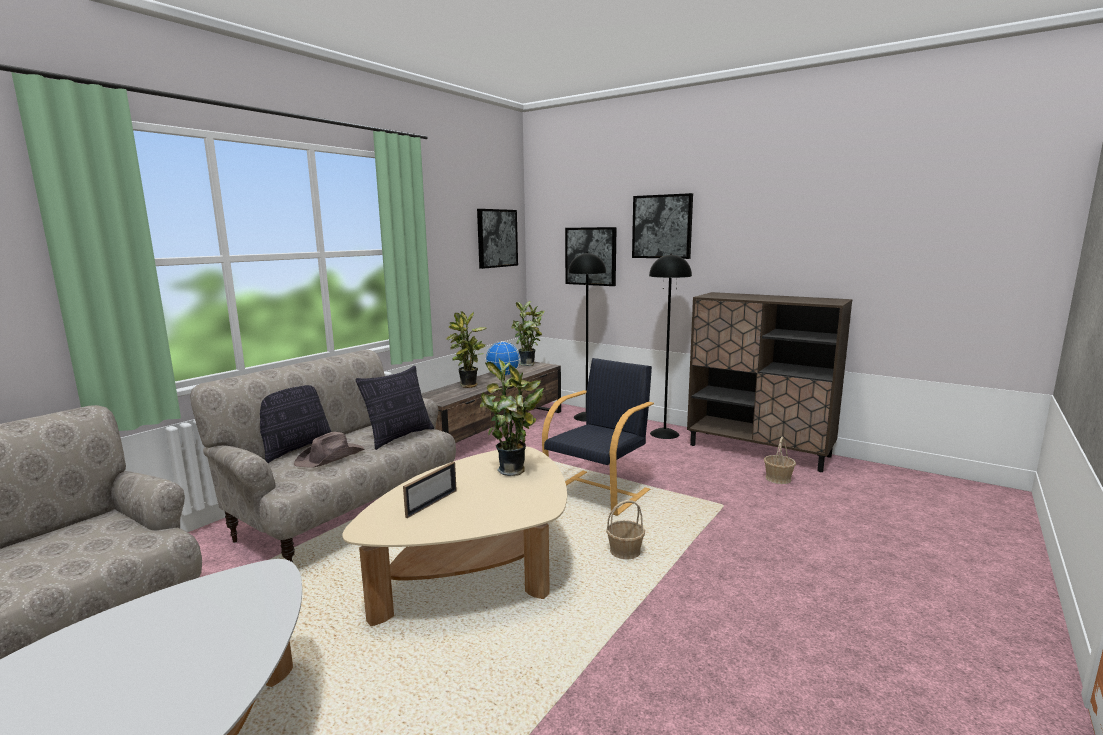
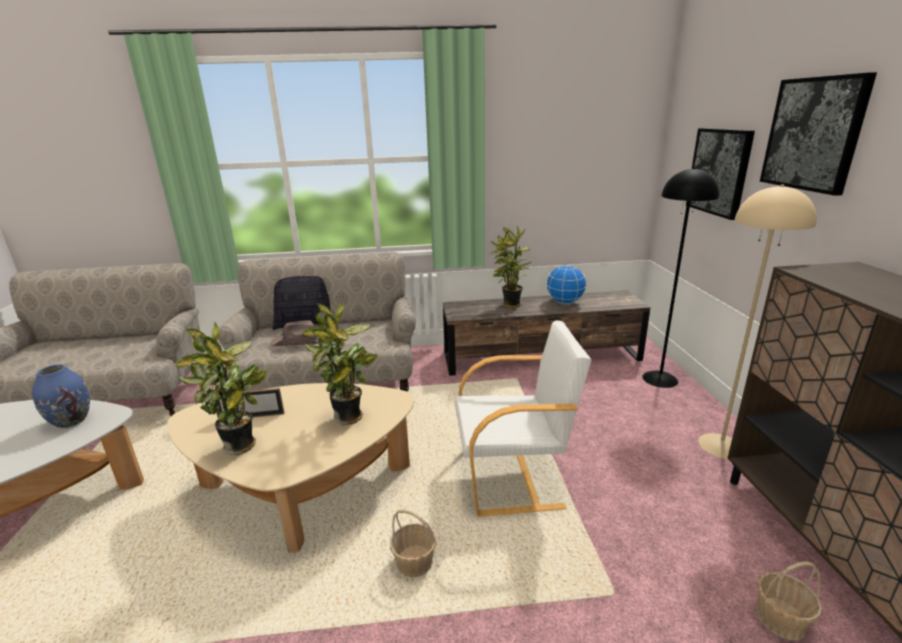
camera: 50 degrees right, 10 degrees up
(216, 599) = (71, 421): none -> blue vase
(399, 437) = (366, 340): pillow -> none
(496, 238) = (610, 140): picture -> none
(529, 364) = (618, 296): potted plant -> potted plant (242, 447)
(599, 492) = (513, 477): black armchair -> white armchair
(664, 433) = (721, 446): black floor lamp -> beige floor lamp

